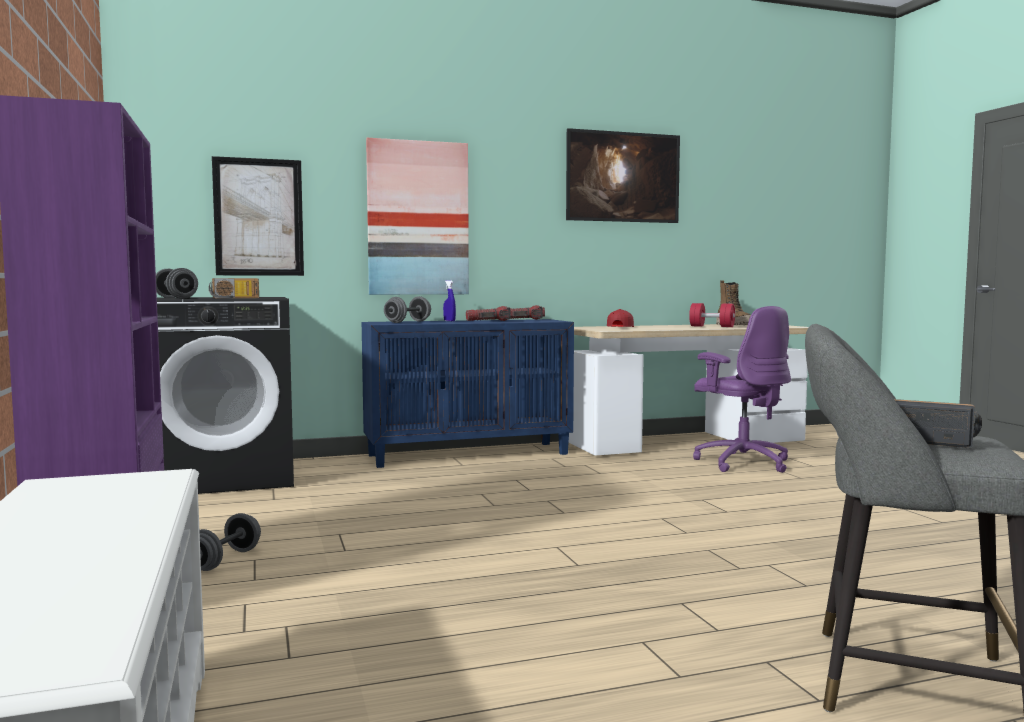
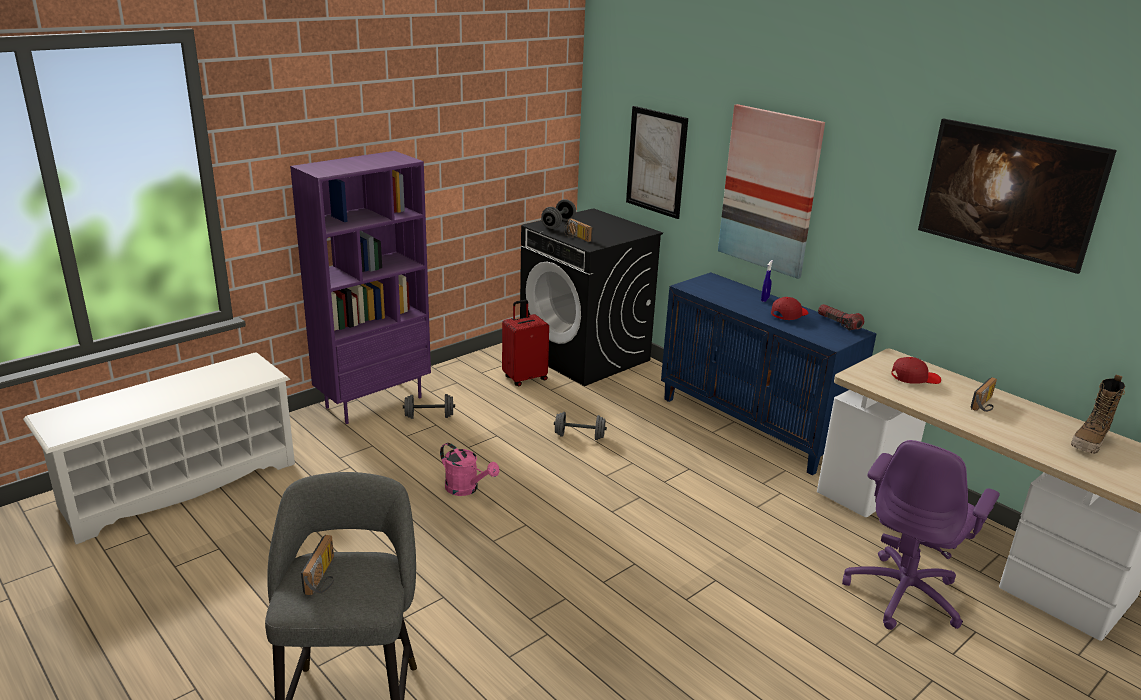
camera: 65 degrees right, 20 degrees up
(222, 505) = (524, 378): none -> red suitcase
(408, 322) = (724, 289): grey dumbbell -> grey dumbbell (579, 436)
(447, 563) = (466, 489): none -> pink watering can
(489, 321) = (789, 314): flashlight -> red cap
(672, 326) = (985, 404): none -> radio
(712, 326) = (1026, 430): red dumbbell -> none

